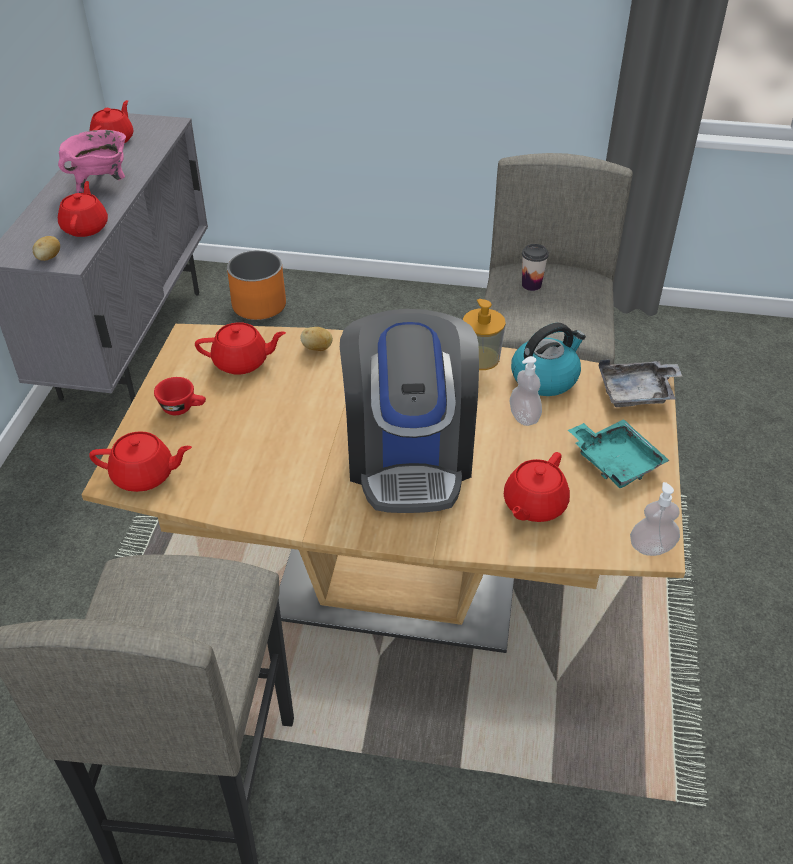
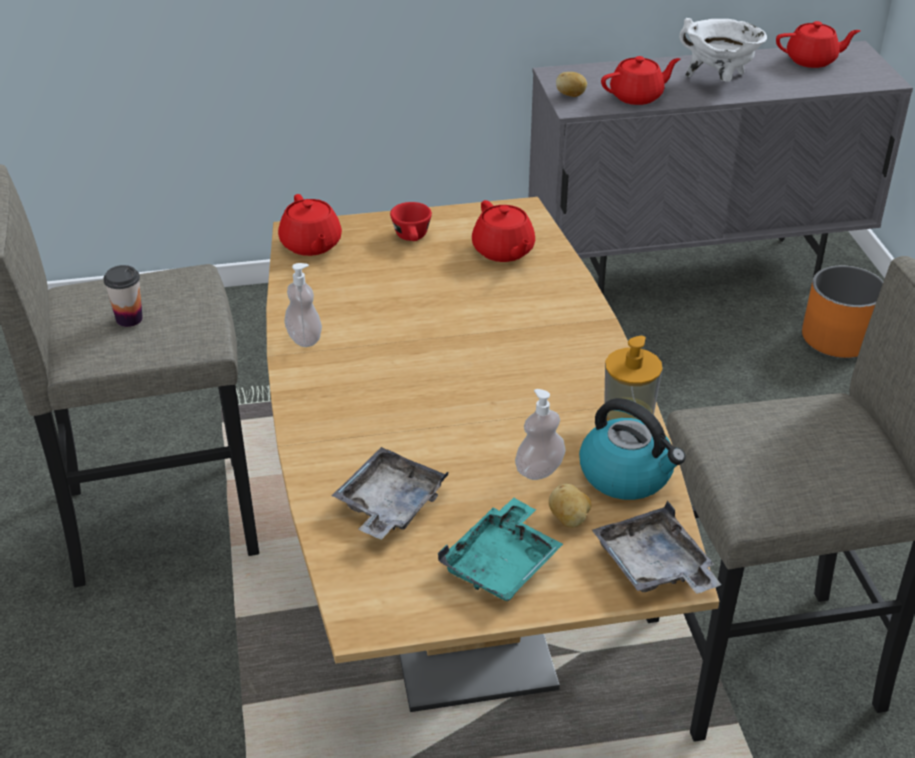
camera: 70 degrees right, 5 degrees down
(102, 185) = (719, 81): pink cooking pot -> white cooking pot
(317, 348) = (559, 291): potato -> potato (569, 519)
(409, 456) = (421, 395): coffee machine -> none
(531, 285) = (812, 423): cup -> cup (129, 319)
(533, 505) = (389, 505): red teapot -> grey tray
(651, 547) = (363, 618): soap dispenser -> soap dispenser (304, 338)

